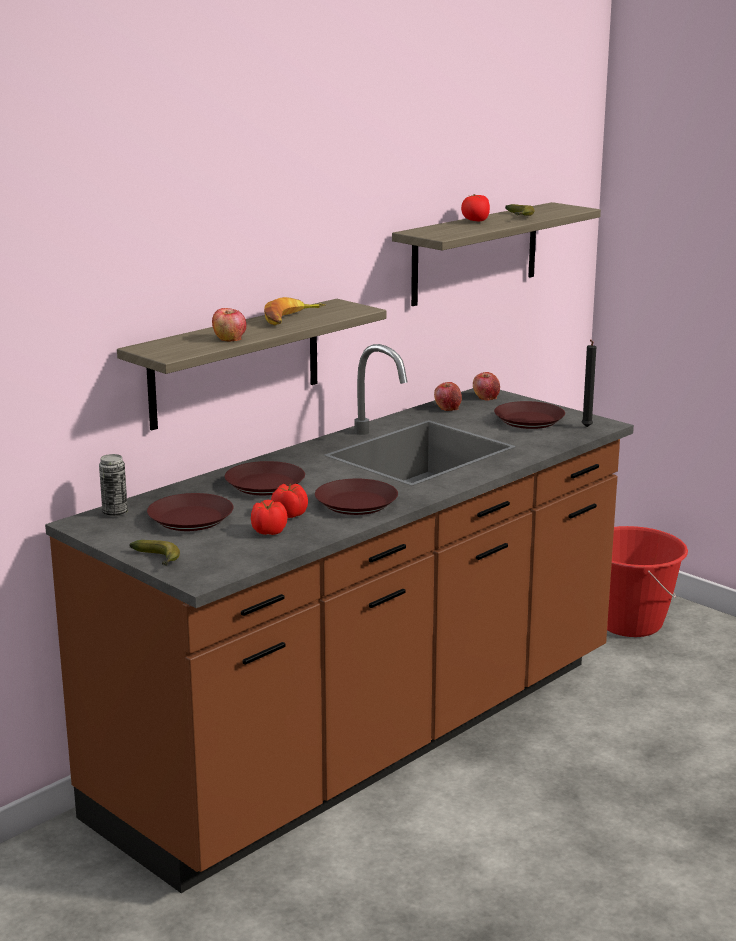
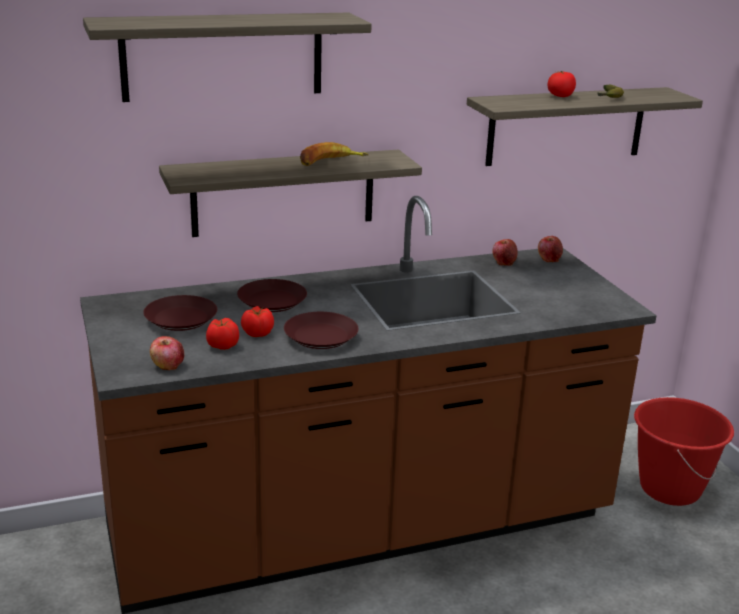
camera: 25 degrees right, 5 degrees up
(115, 513) = (136, 299): can -> none
(158, 560) = (113, 350): banana -> none
(175, 212) = (223, 56): none -> shelf
(229, 339) = (252, 172): apple -> apple (167, 365)
(528, 421) = (560, 290): brown plate -> none
(586, 427) = (606, 308): black candle -> none

